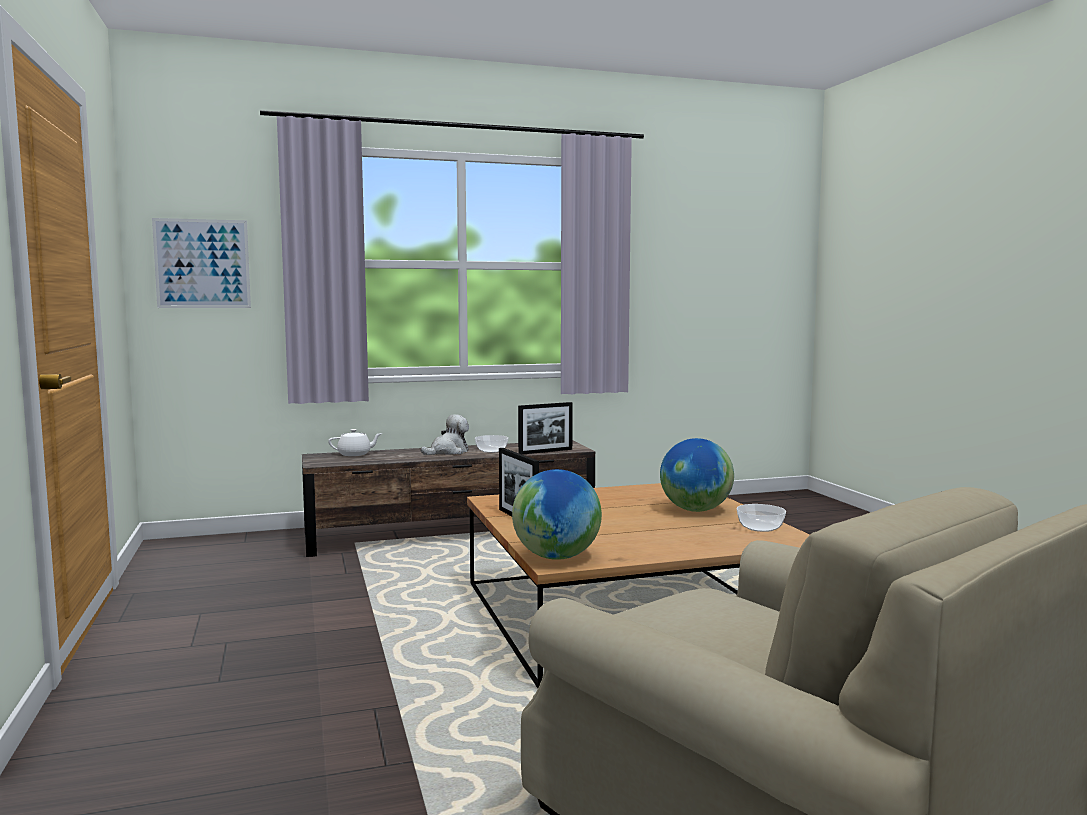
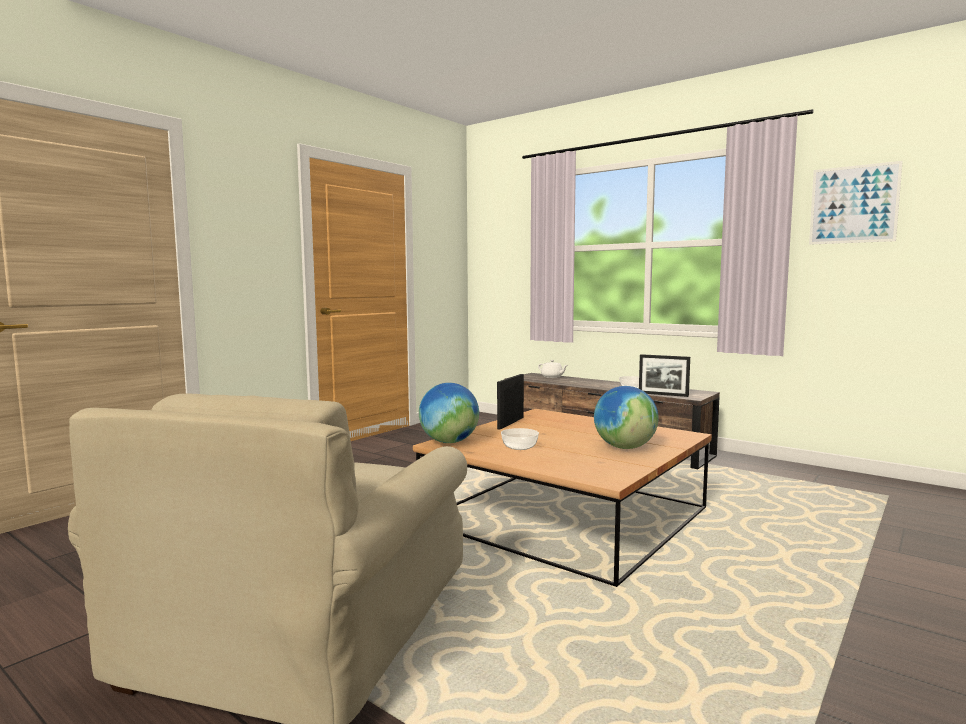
camera: 55 degrees right, 0 degrees up
(202, 263) = (499, 253): picture -> picture (853, 204)
(448, 452) = (603, 384): plush toy -> none
(759, 528) = (617, 467): bowl -> bowl (519, 447)

